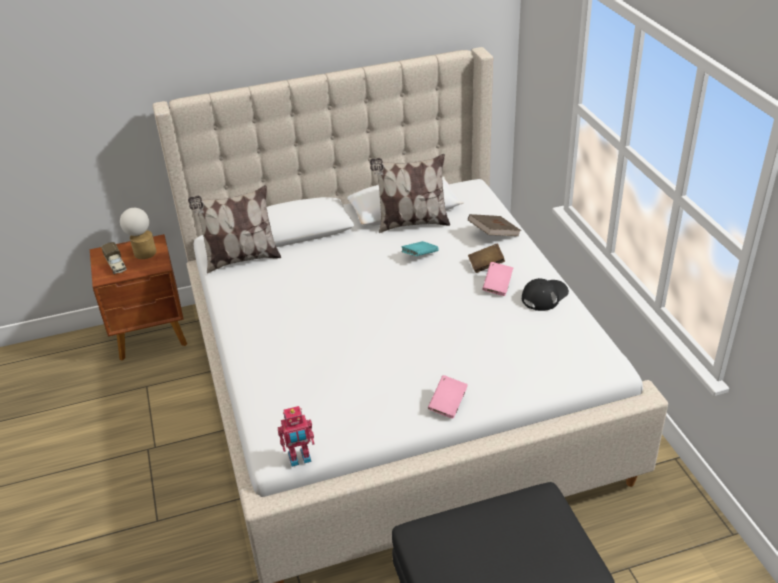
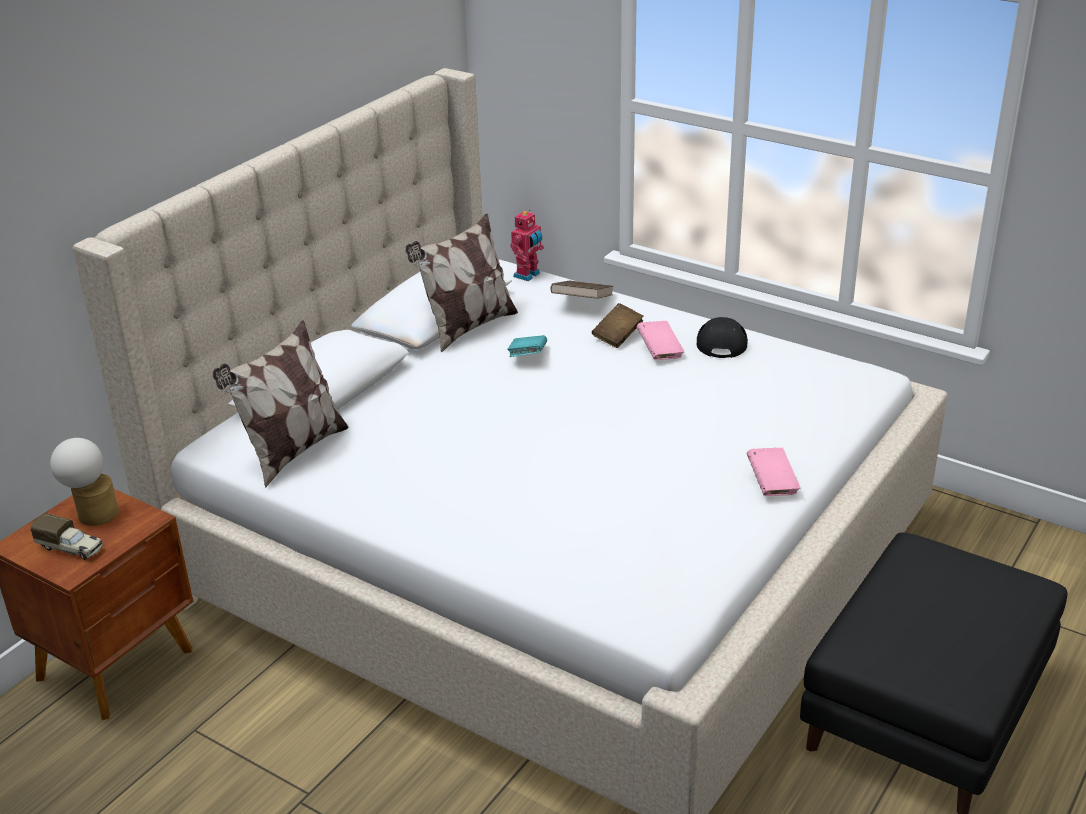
camera: 40 degrees left, 5 degrees down
(300, 459) = (692, 617): toy robot -> toy robot (528, 275)

